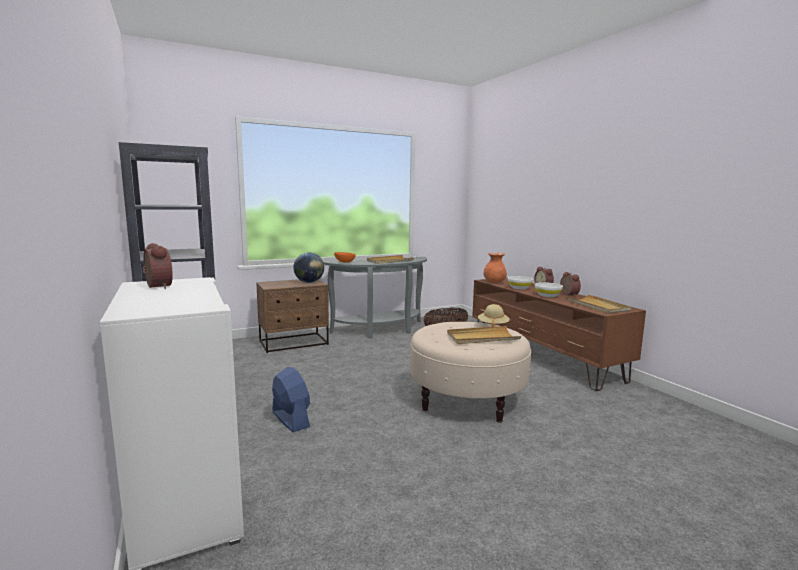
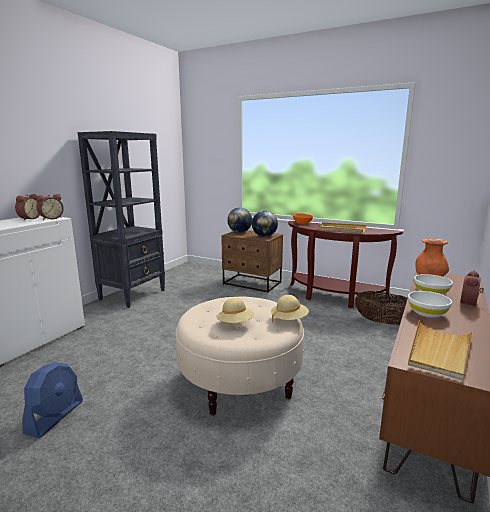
camera: 55 degrees right, 5 degrees up
(271, 284) = (239, 232): none -> globe
(290, 419) = (134, 328): blue fan -> blue fan (55, 416)
(382, 330) = (333, 297): grey console table -> brown console table
(482, 338) = (235, 324): beige tray -> beige hat
(568, 295) = (464, 323): alarm clock -> alarm clock (51, 218)

